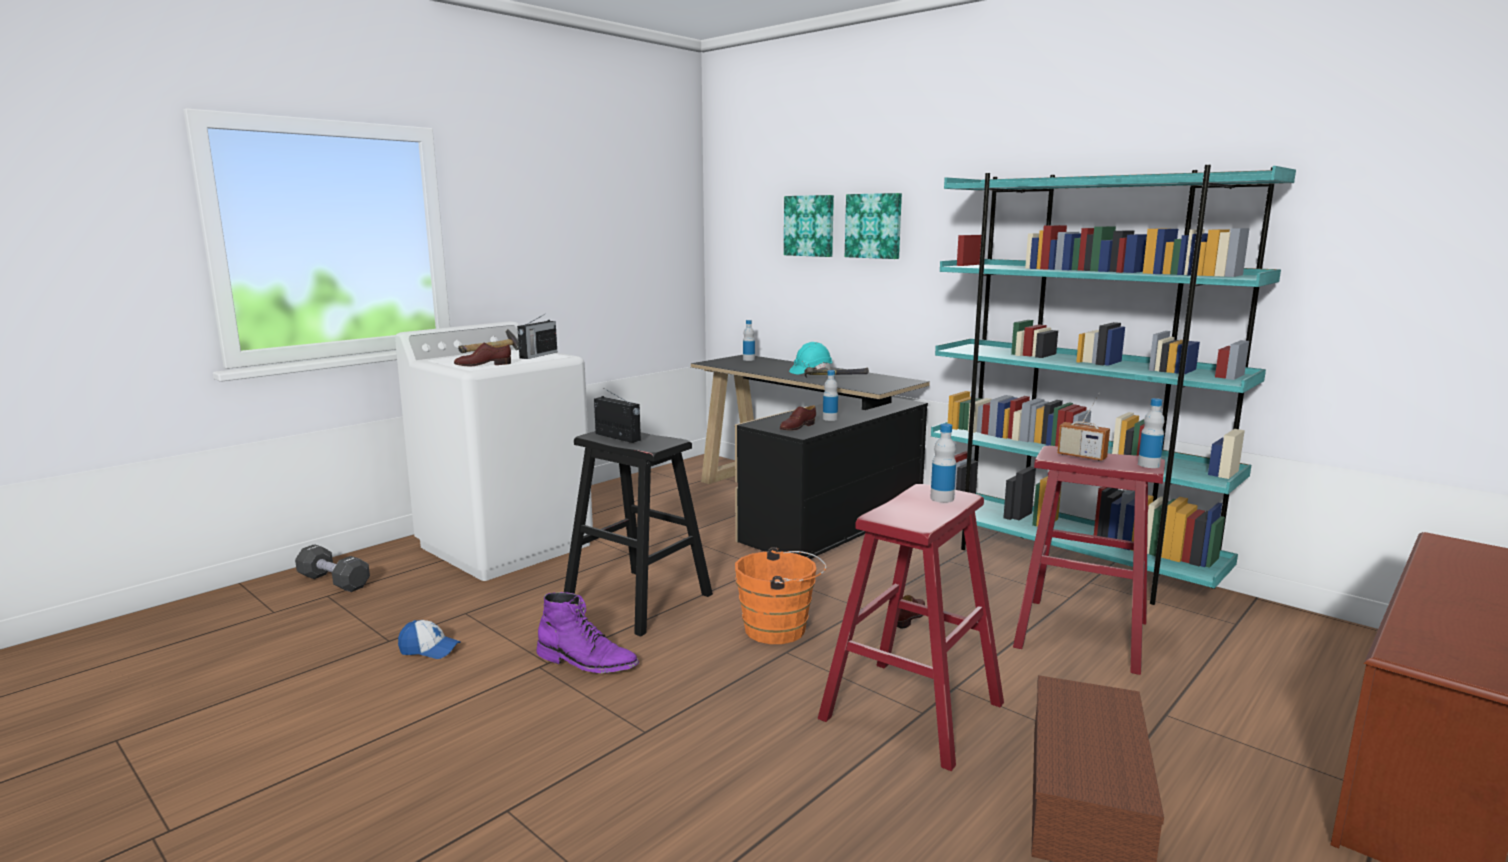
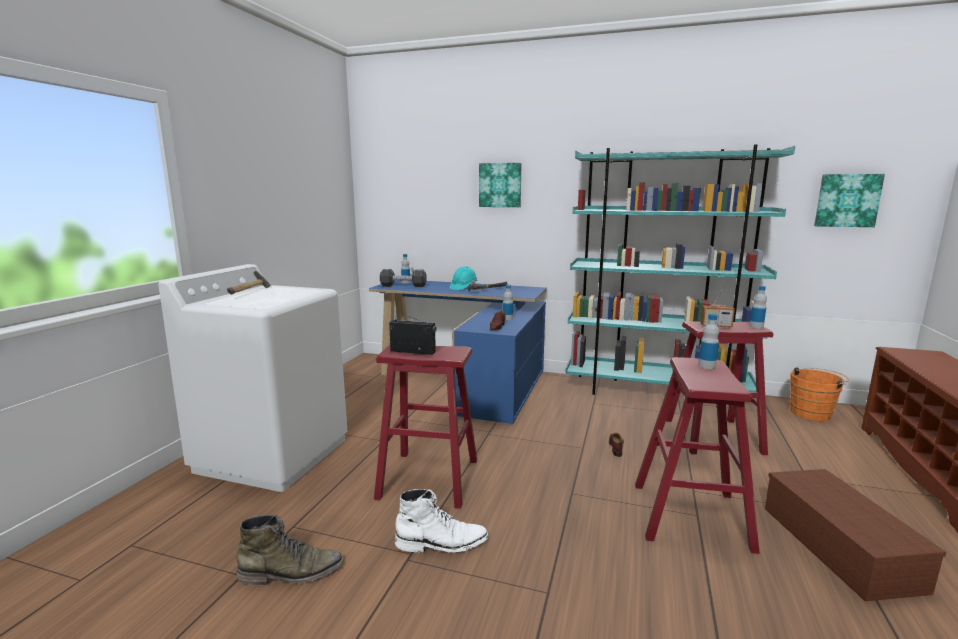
camera: 25 degrees left, 0 degrees up
(334, 581) = (126, 528): black dumbbell -> black dumbbell (403, 286)
(429, 649) = (291, 573): cap -> green boot
(483, 365) = (265, 303): brown shoe -> none
(538, 355) = (296, 291): radio -> none
(587, 662) = (442, 543): purple boot -> white boot
(638, 601) = (428, 478): black stool -> red stool
(780, 630) = (550, 477): orange bucket -> orange bucket (812, 413)
(802, 506) = (468, 381): black desk -> blue desk
(810, 226) = (448, 185): picture -> picture (847, 200)

